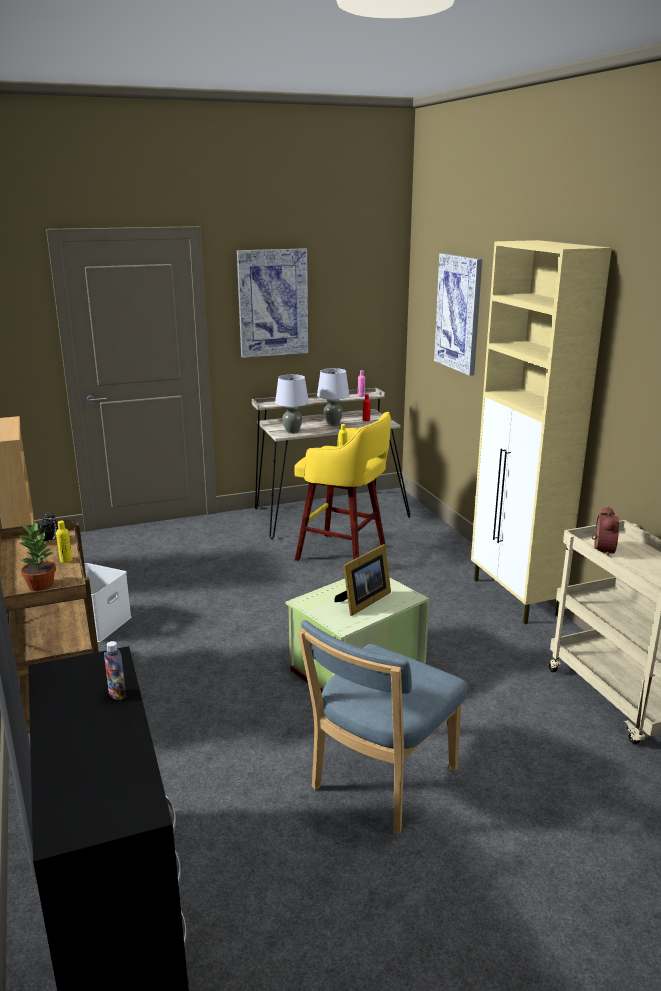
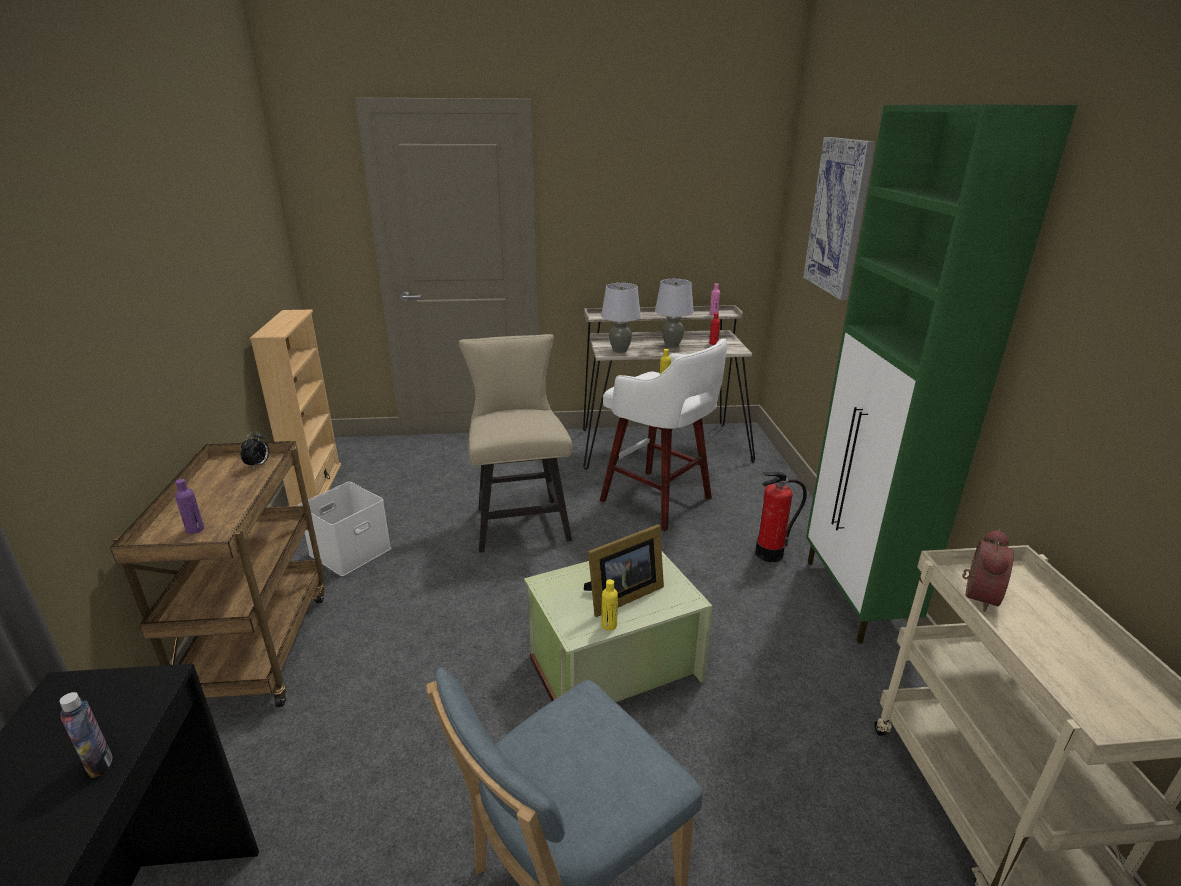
camera: 15 degrees right, 5 degrees up
(40, 585) = (195, 529): potted plant -> purple bottle
(66, 560) = (252, 496): yellow bottle -> yellow bottle (609, 625)
(233, 582) = (520, 520): none -> beige chair
(273, 303) = (615, 196): picture -> none
(344, 554) = (659, 501): yellow stool -> white stool
(444, 578) = (769, 554): none -> fire extinguisher
(515, 598) = (855, 599): beige cabinet -> green cabinet

